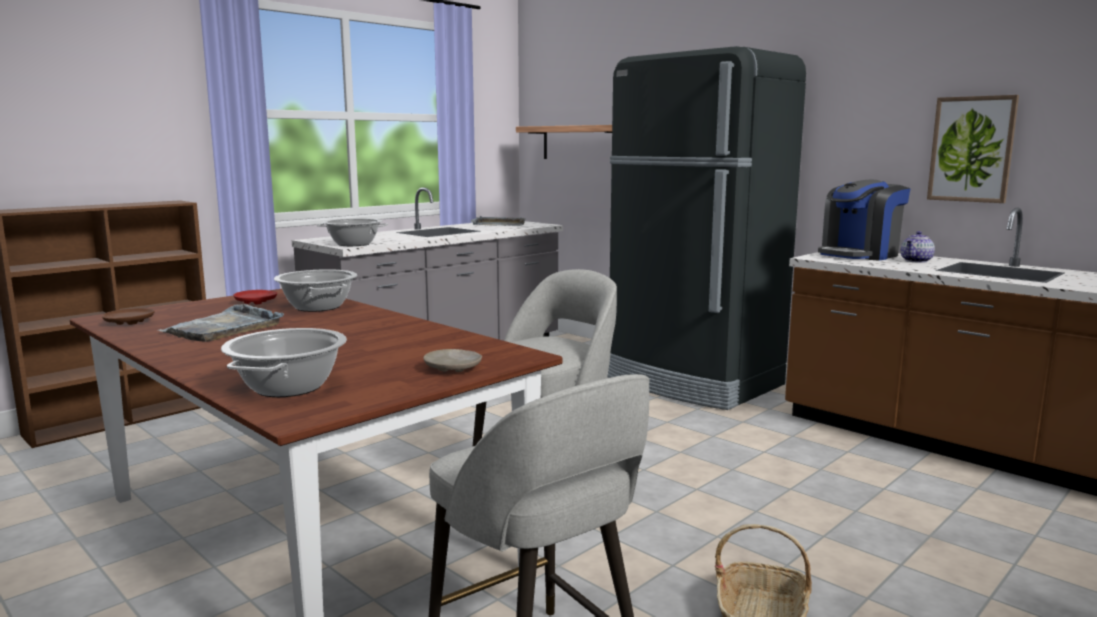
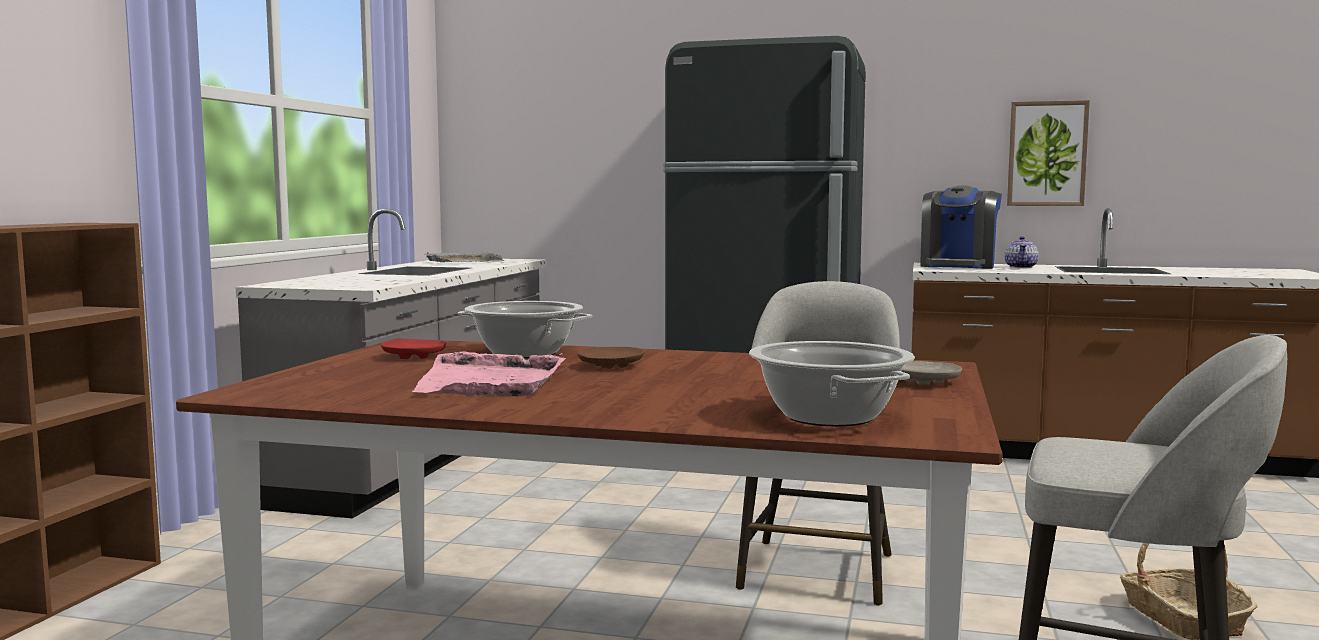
camera: 30 degrees left, 5 degrees down
(129, 322) = (312, 392): brown plate -> brown plate (610, 366)
(224, 328) = (490, 382): grey tray -> pink tray
(353, 244) = (362, 285): cooking pot -> none
(582, 143) = (549, 153): shelf -> none

